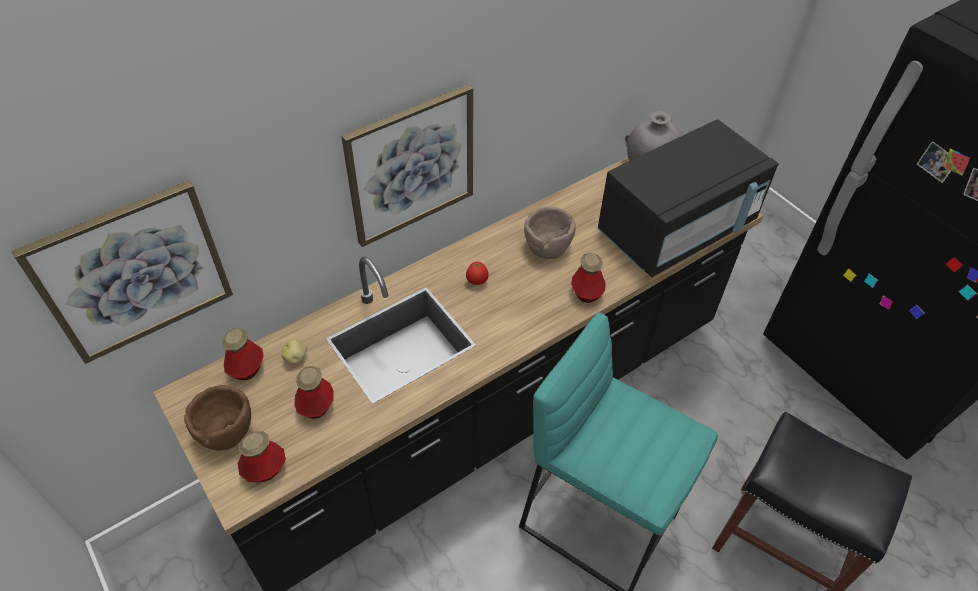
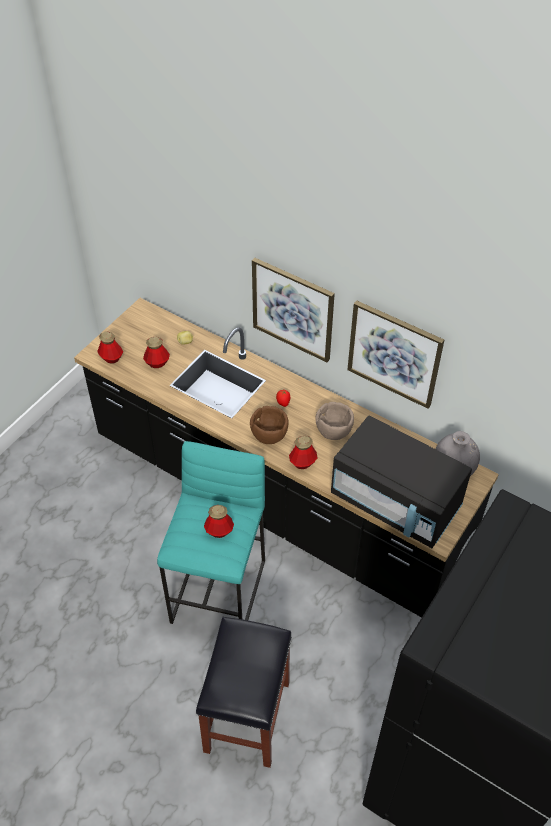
camera: 70 degrees right, 0 degrees up
(133, 272) = (149, 235): picture -> picture (394, 354)
(226, 431) = (128, 334): brown bowl -> brown bowl (270, 435)
(247, 369) = (169, 326): bottle -> bottle (219, 531)

